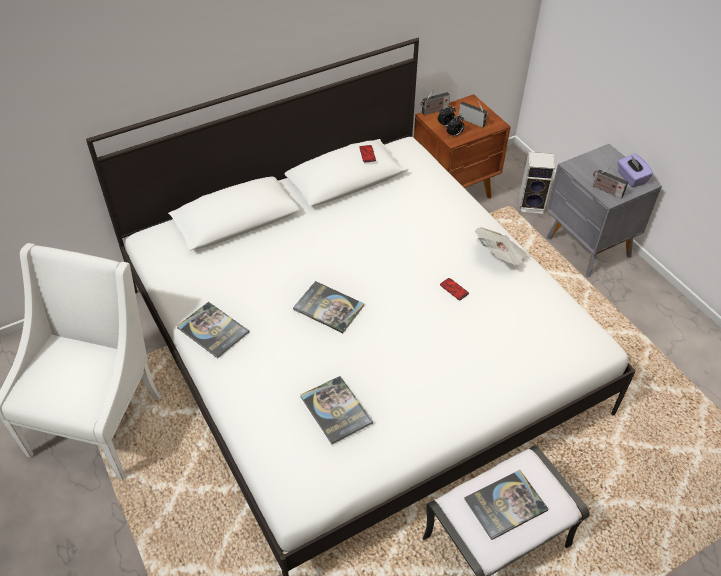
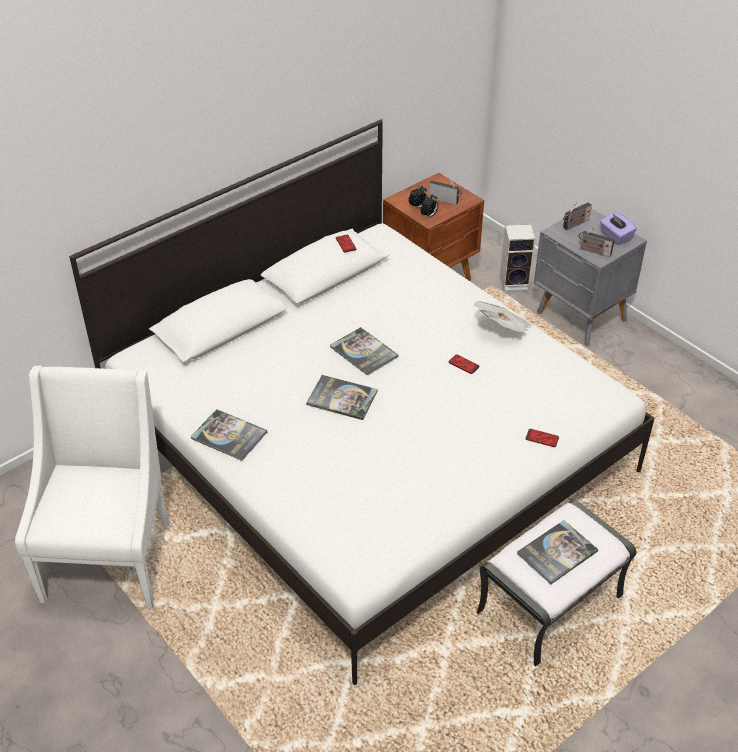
camera: 10 degrees left, 5 degrees down
(336, 410) = (375, 489): book -> book (364, 352)
(434, 111) = (401, 194): radio -> radio (575, 224)
(514, 380) = (542, 438): none -> phone

